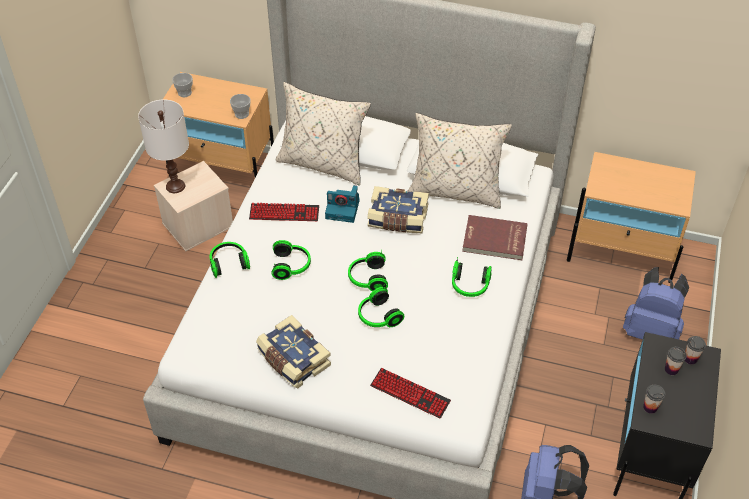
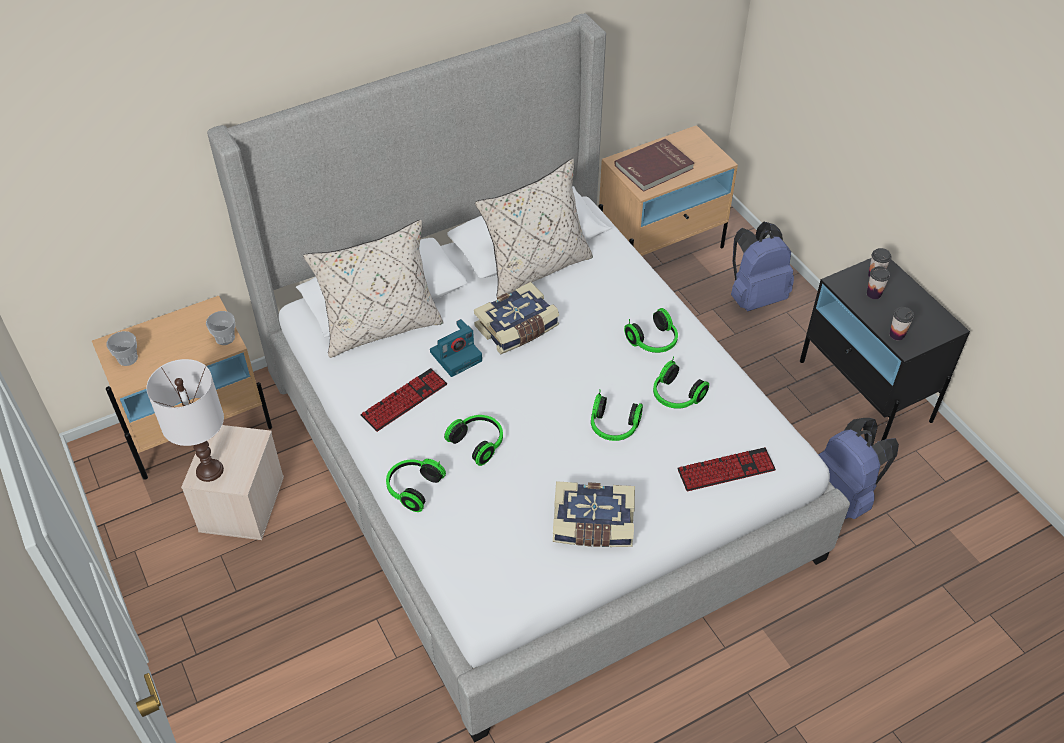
camera: 45 degrees left, 0 degrees up
(367, 278) = (561, 401): headphones -> headphones (675, 396)
(494, 240) = (622, 288): red book -> red book (654, 168)

